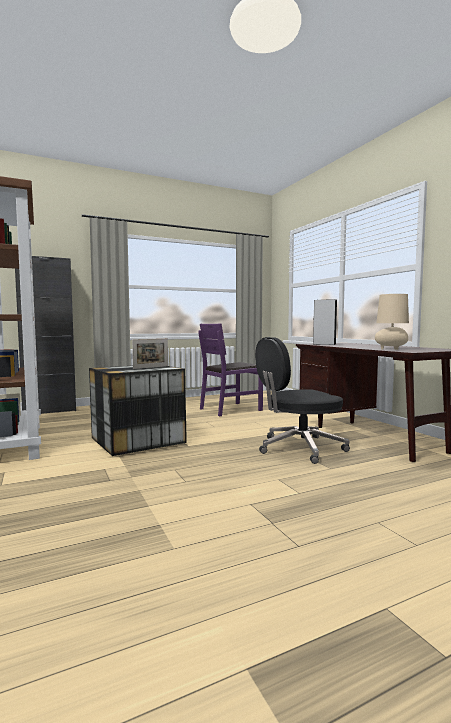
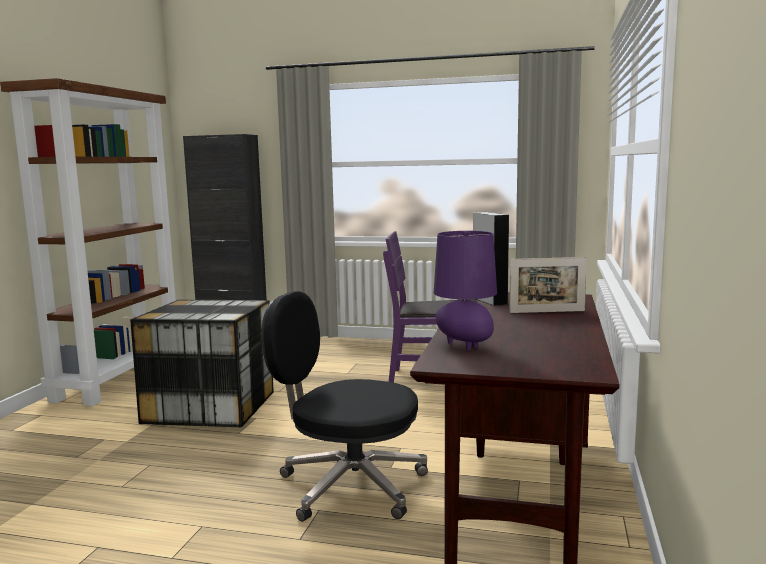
camera: 40 degrees right, 5 degrees up
(151, 367) = (219, 310): picture frame -> picture frame (547, 312)
(391, 349) = (465, 346): beige table lamp -> purple table lamp

